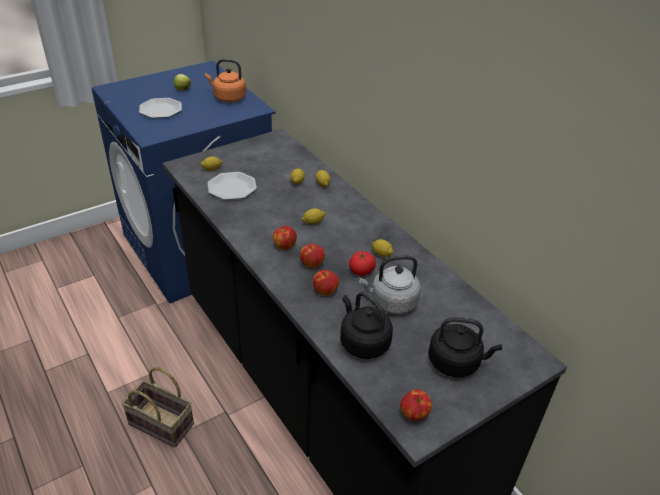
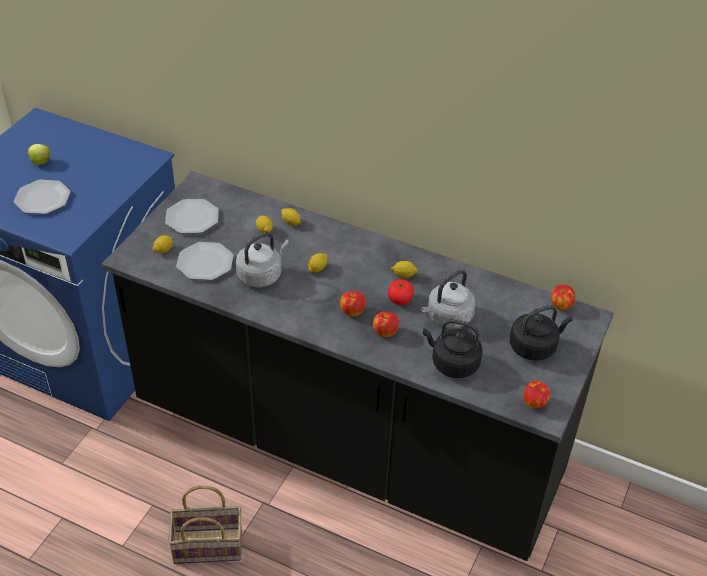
camera: 30 degrees left, 5 degrees up
(228, 98) = (105, 154): orange kettle -> none
(253, 156) = (193, 218): none -> plate
(265, 211) = (261, 275): none -> grey kettle
(284, 246) = (312, 304): apple -> apple (561, 305)

